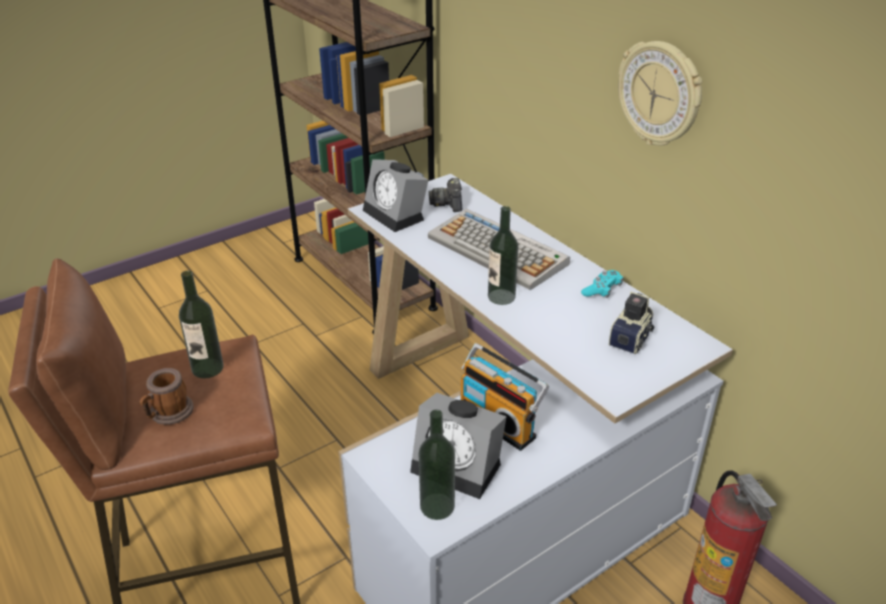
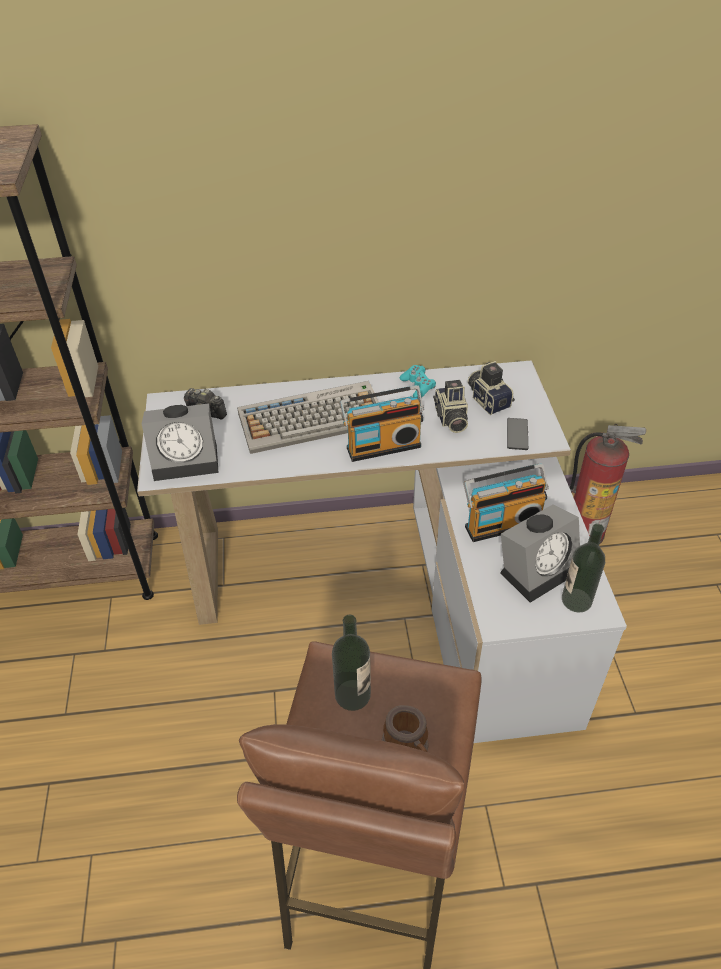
camera: 60 degrees left, 10 degrees up
(501, 297) = (382, 445): bottle -> radio
(577, 323) = (450, 419): none -> camera
(599, 372) = (517, 434): none -> phone
(660, 94) = (419, 200): wall clock -> none

